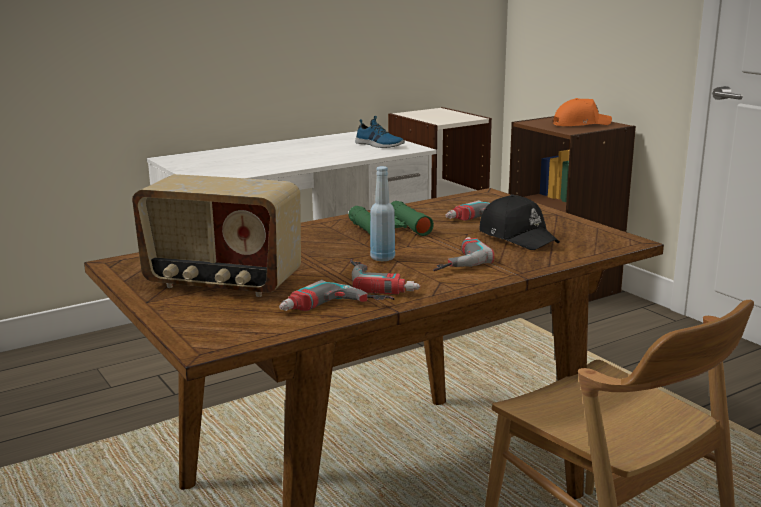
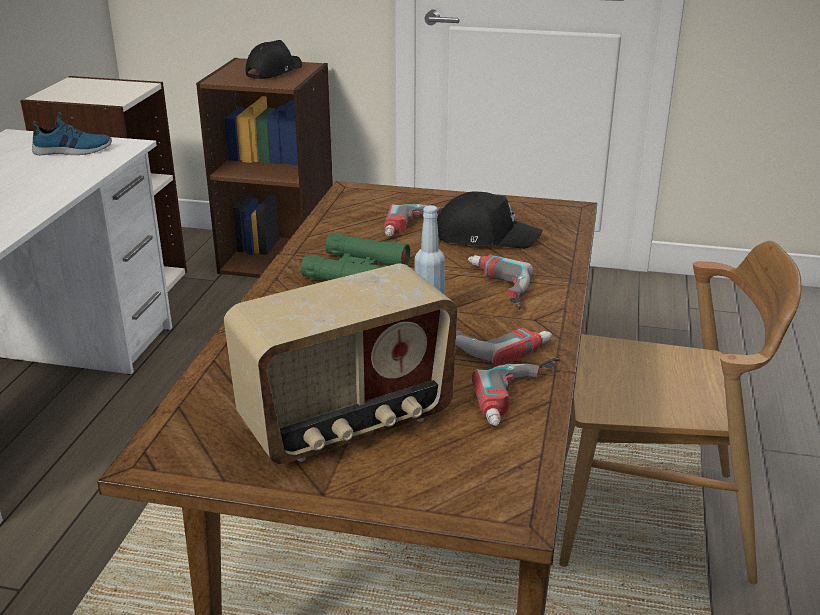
camera: 45 degrees left, 10 degrees up
(580, 124) = (273, 71): orange cap -> black cap

